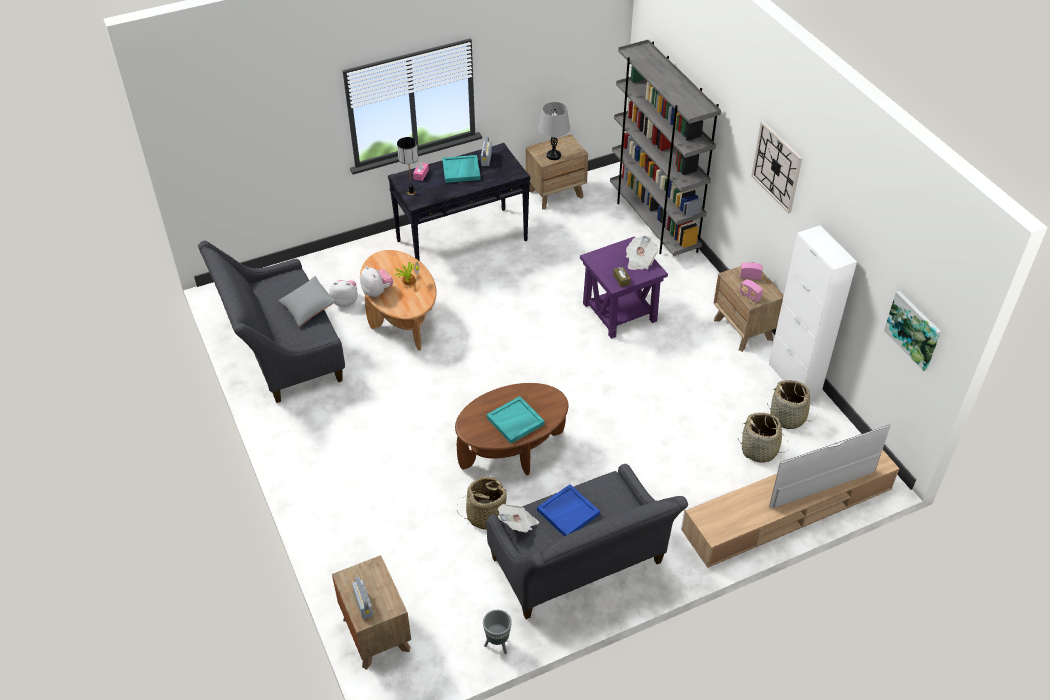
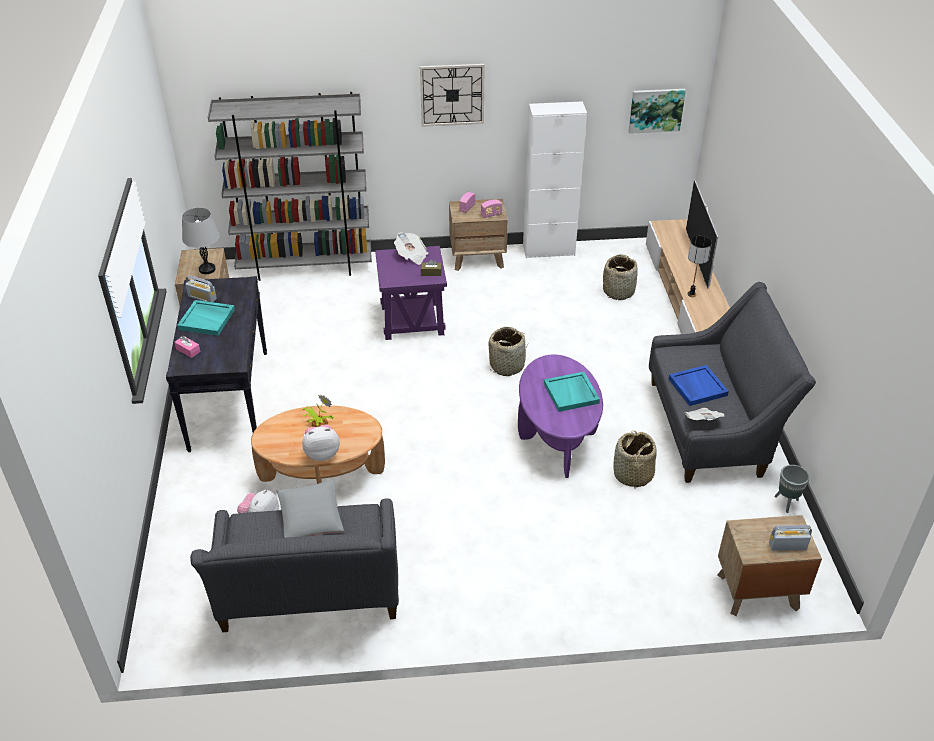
camera: 70 degrees left, 5 degrees down
(411, 192) = (214, 364): table lamp -> table lamp (691, 294)
(512, 450) = (557, 436): brown coffee table -> purple coffee table
(788, 417) = (589, 267): basket -> basket (507, 365)

